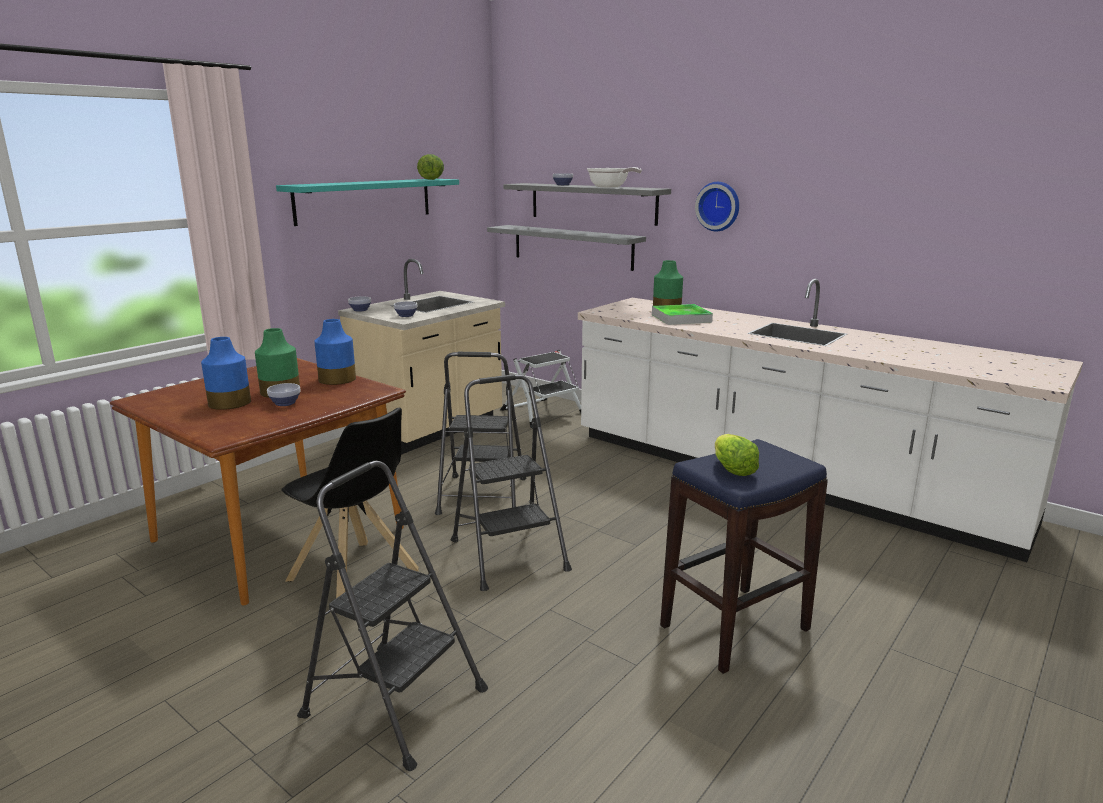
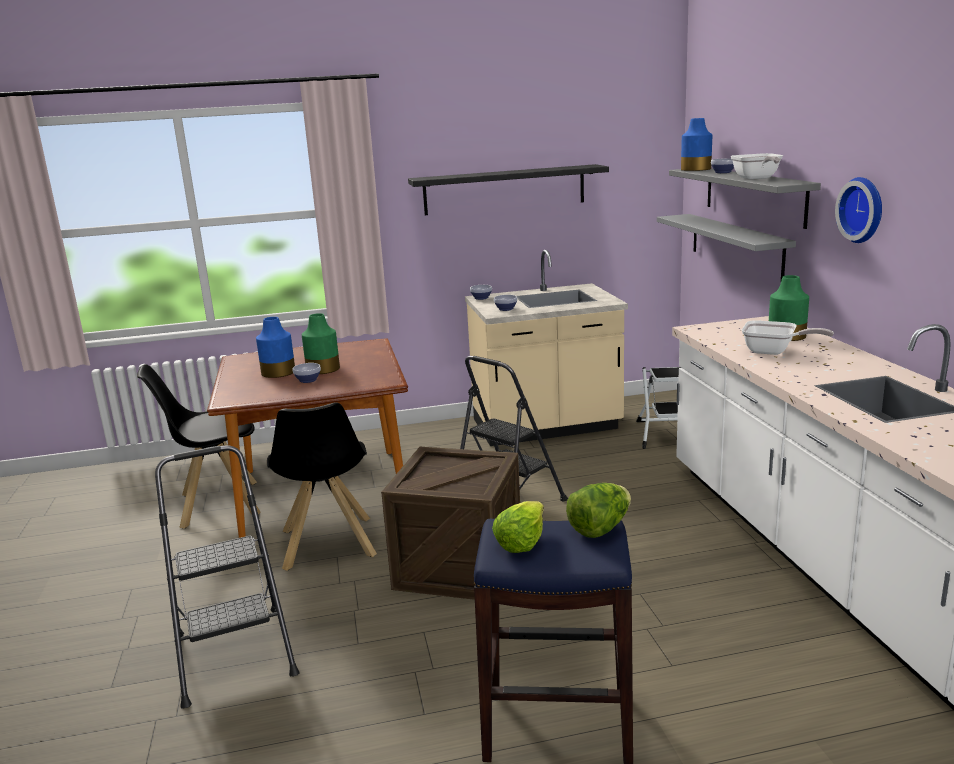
camera: 40 degrees right, 0 degrees up
(155, 583) = (216, 504): none -> black chair
(337, 379) = (377, 365): blue vase -> blue vase (696, 169)
(364, 200) = (504, 190): turquoise shelf -> black shelf
(432, 179) = (581, 166): lettuce -> lettuce (600, 528)
(508, 552) = (459, 566): black step ladder -> crate
(681, 318) = (774, 352): tray -> frying pan

